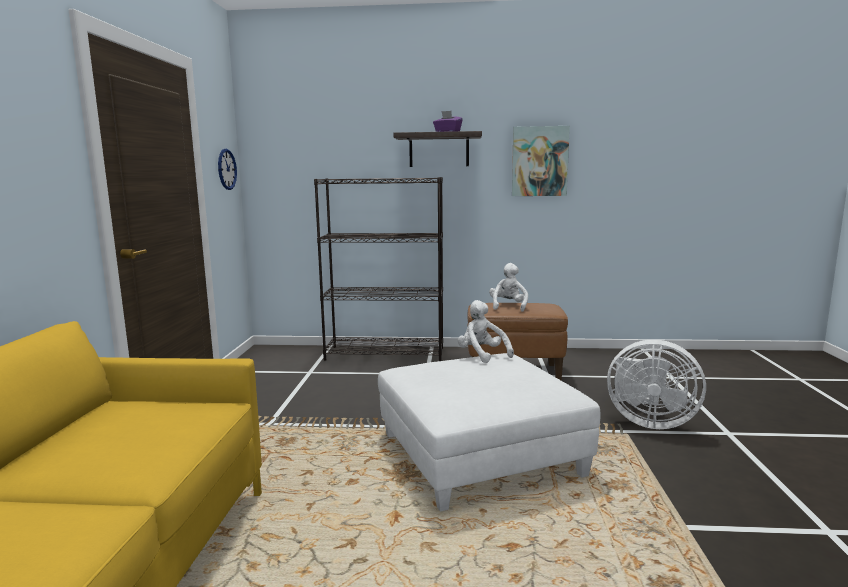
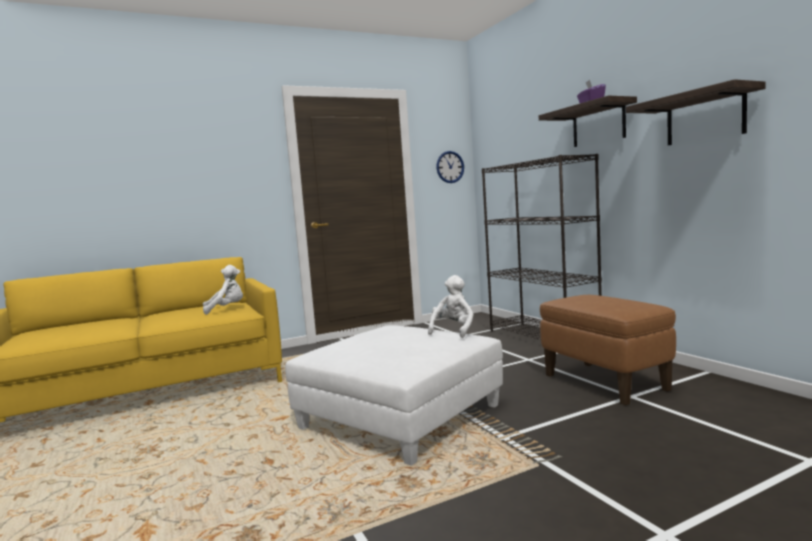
camera: 60 degrees right, 5 degrees down
(508, 306) = (596, 300): white plush toy -> white plush toy (226, 309)
(539, 161) = (704, 117): picture -> shelf
(648, 421) = (601, 471): white fan -> none

